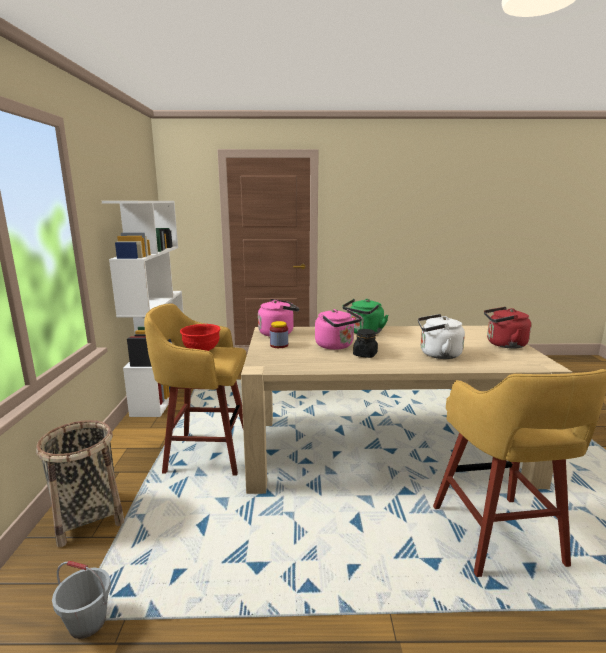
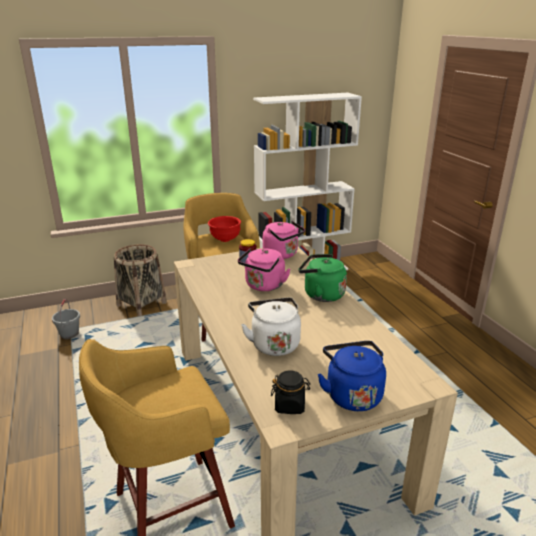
camera: 70 degrees right, 10 degrees up
(365, 354) = (247, 303): black jar -> black jar (290, 405)
(503, 344) = (352, 394): red kettle -> blue kettle

